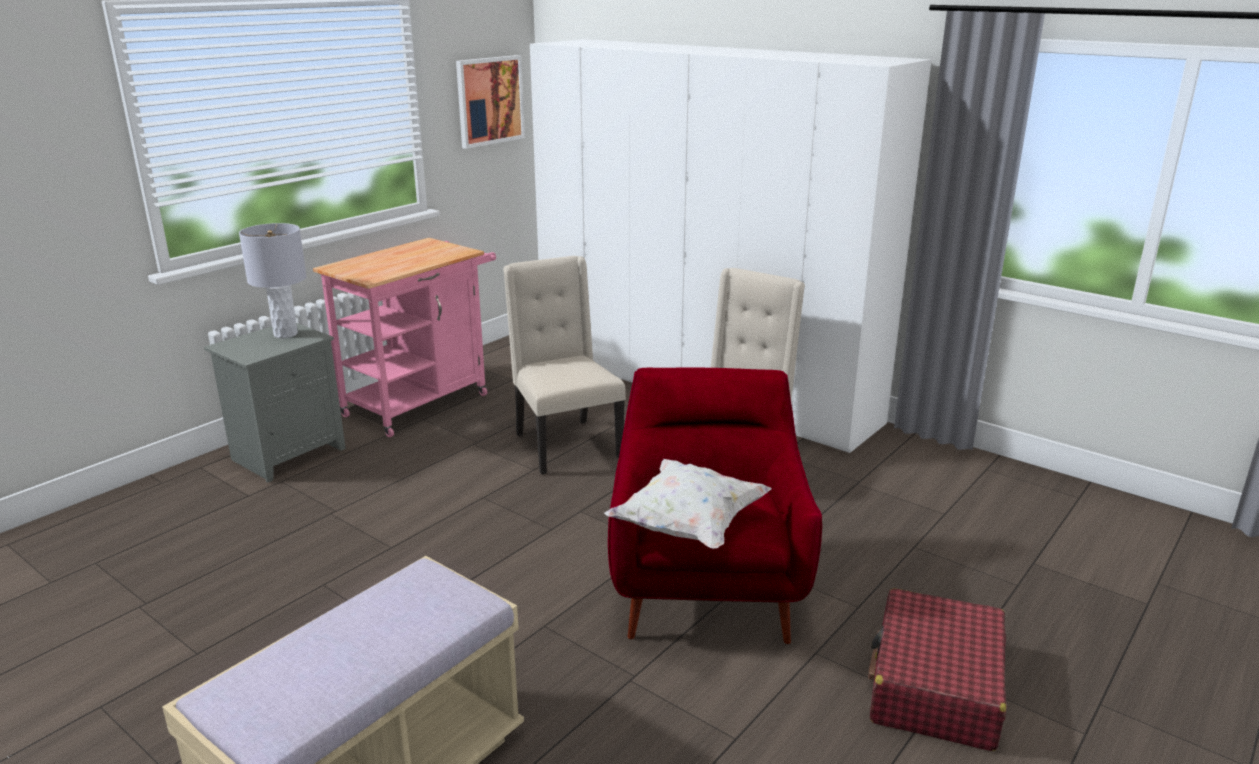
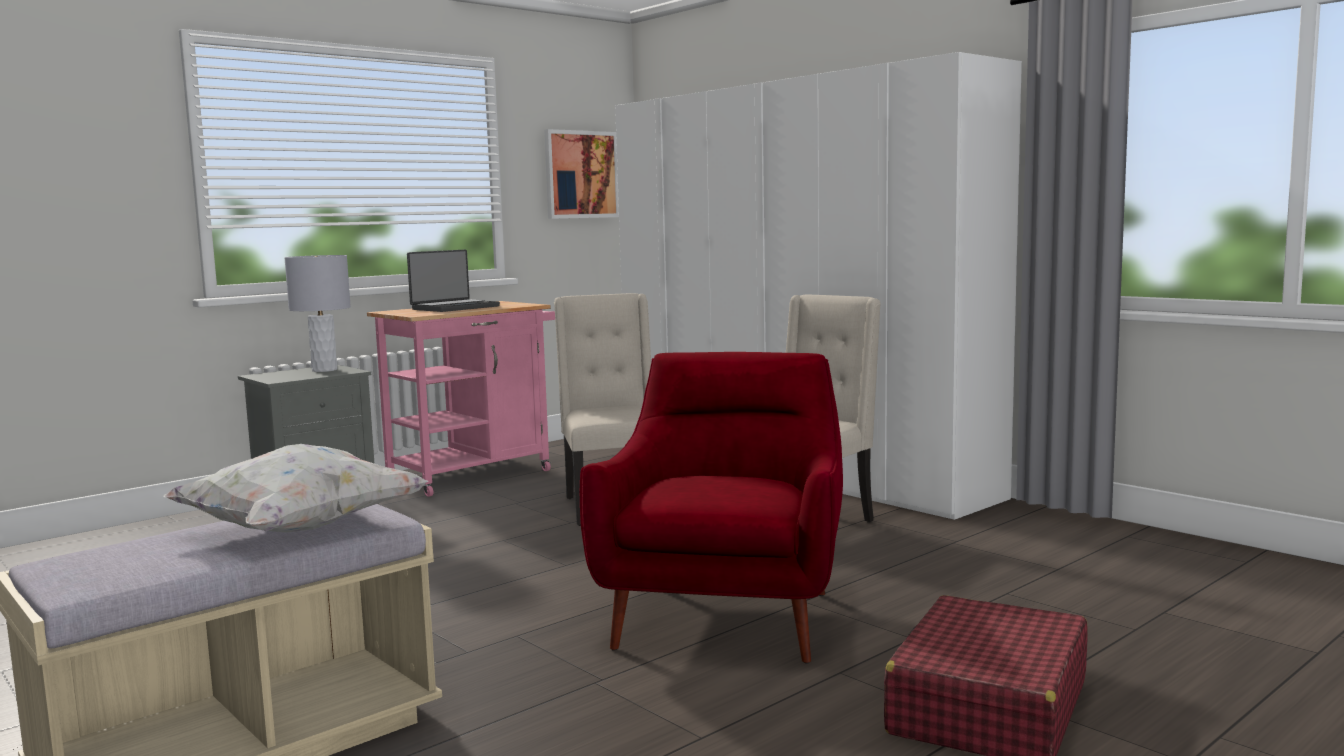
camera: 10 degrees right, 15 degrees down
(395, 258) = (454, 308): none -> laptop
(688, 526) = (679, 498): white pillow -> white pillow (300, 530)

